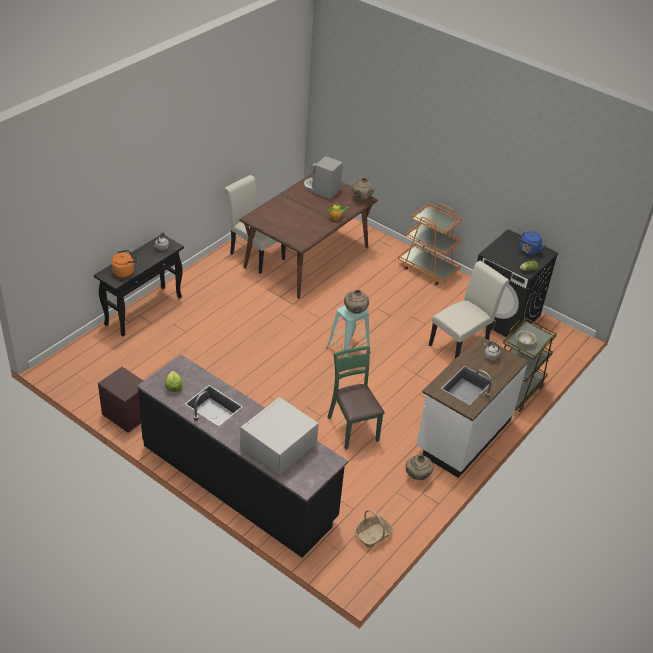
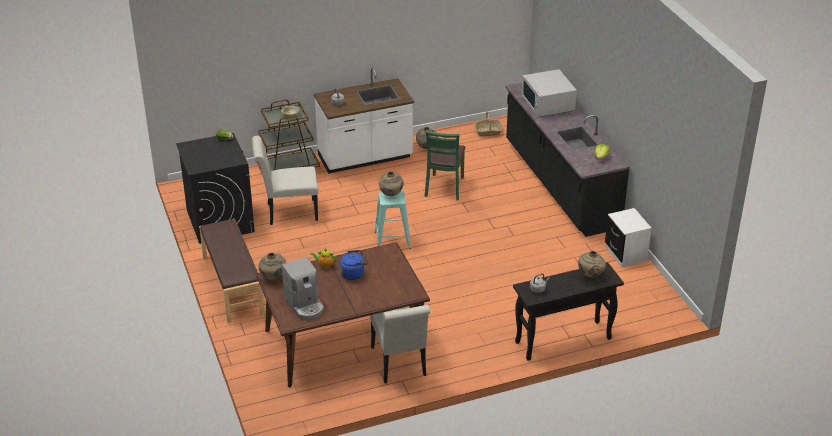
camera: 145 degrees left, 5 degrees down
(124, 271) = (590, 275): orange kettle -> beige vase
(126, 415) = (625, 254): brown nightstand -> white nightstand
(278, 447) = (547, 104): white microwave -> white microwave turned 90 degrees clockwise
(428, 269) = (232, 285): orange cart -> brown bench
(528, 251) = (200, 152): blue kettle -> blue kettle (353, 273)

